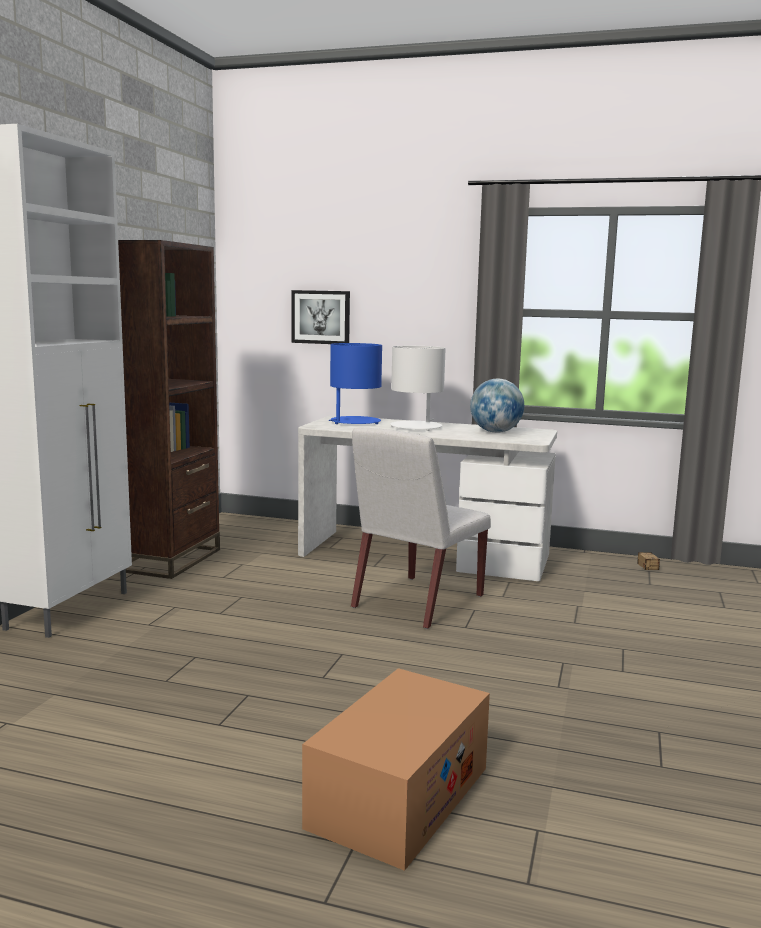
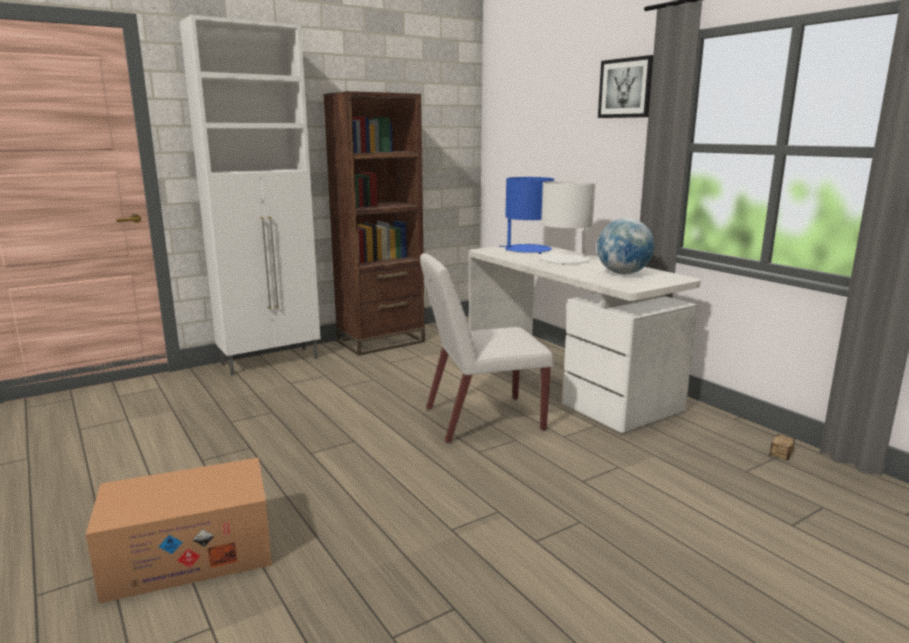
camera: 40 degrees right, 5 degrees up
(321, 317) = (541, 152): picture -> picture (626, 88)

